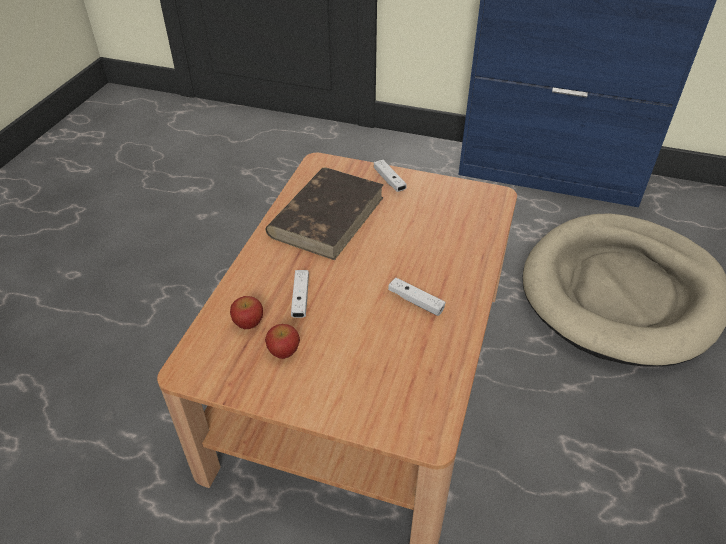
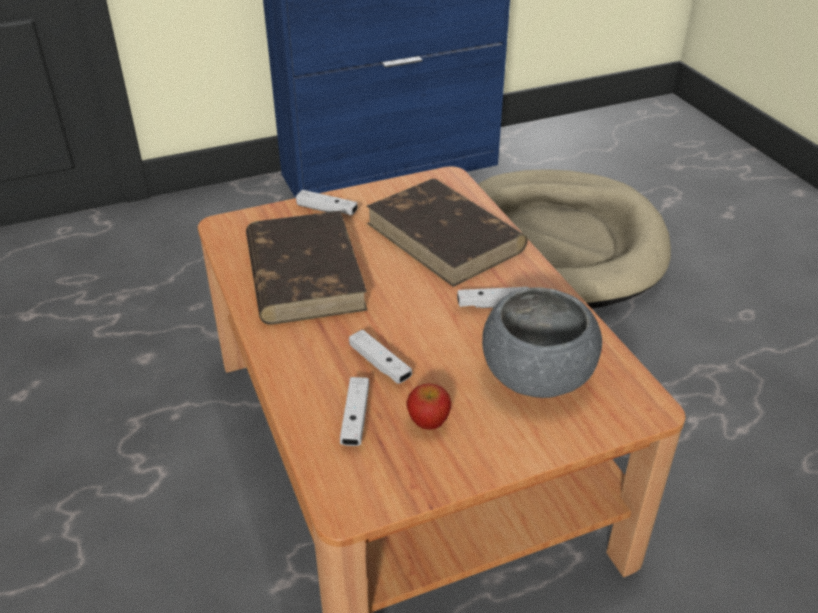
camera: 40 degrees left, 5 degrees down
(248, 323) = (355, 418): apple -> white game controller
(382, 365) = (535, 375): none -> grey bowl
(442, 237) = (446, 237): none -> brown book

